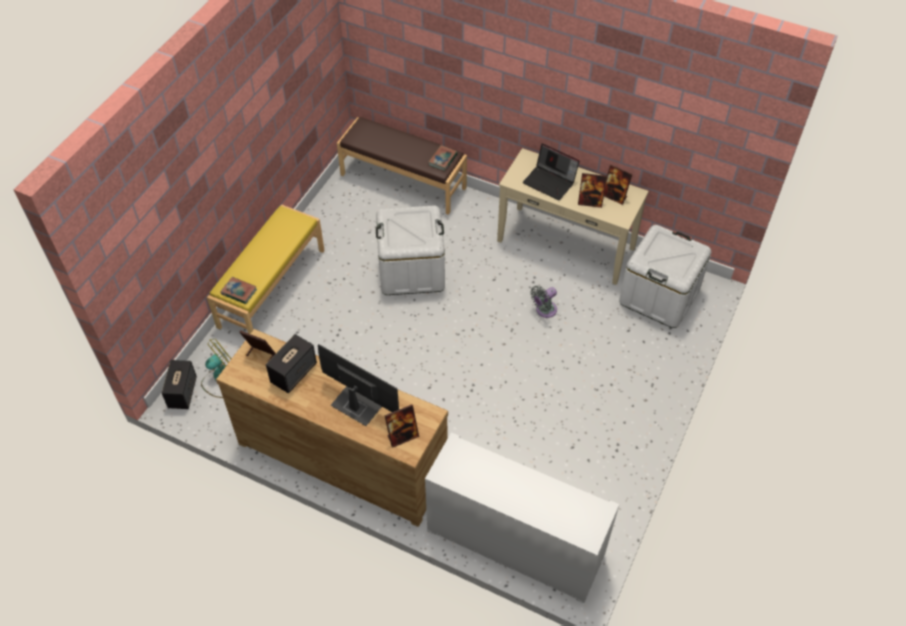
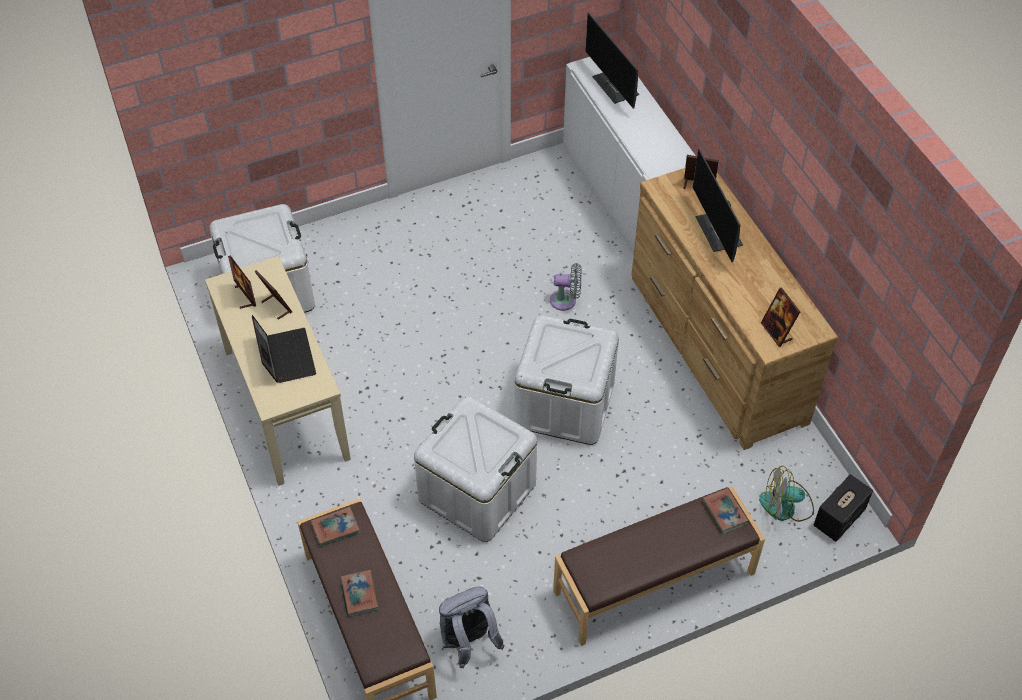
camera: 140 degrees left, 0 degrees up
(271, 287) = (655, 583): yellow bench -> brown bench
(294, 373) = (755, 295): speaker -> none
(346, 204) = (469, 642): none -> grey backpack
(399, 142) = (359, 595): none -> book
(408, 350) = (564, 404): none -> white storage box
(544, 310) = (391, 352): grey fan -> grey fan (566, 300)
(556, 508) = (616, 87): none -> monitor

